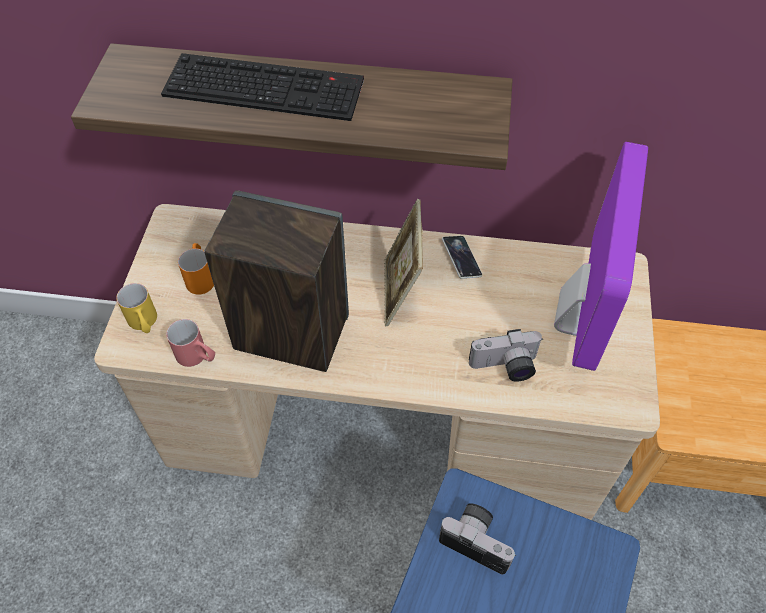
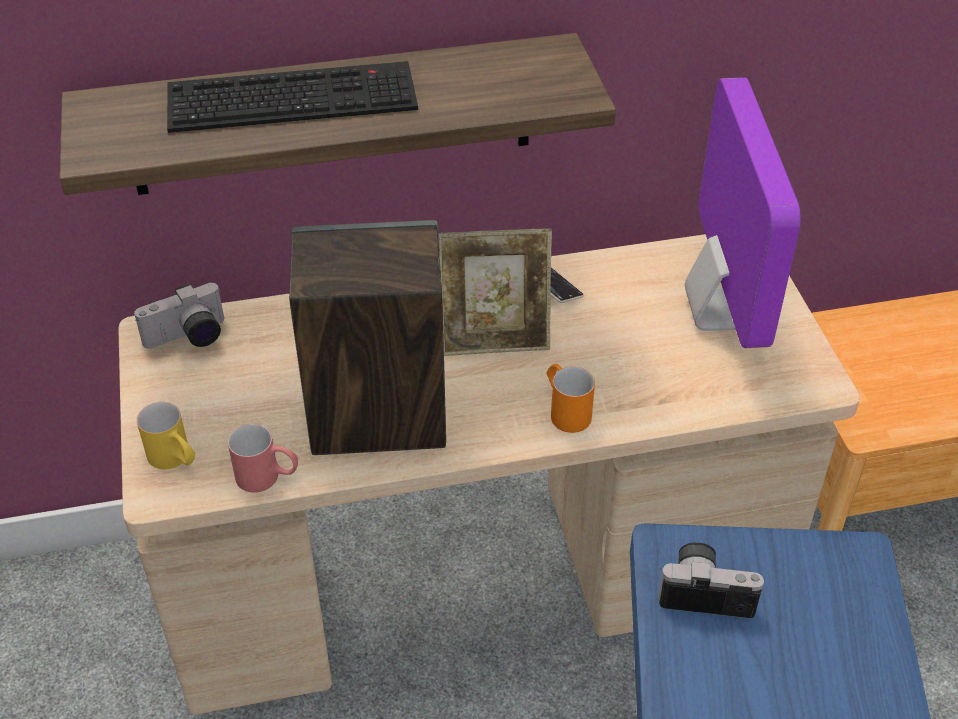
camera: 20 degrees left, 10 degrees down
(200, 276) = (224, 386): orange mug -> orange mug (565, 410)
(401, 293) = (494, 338): picture frame -> picture frame turned 75 degrees counterclockwise
(505, 367) = (659, 384): camera -> camera (188, 338)

